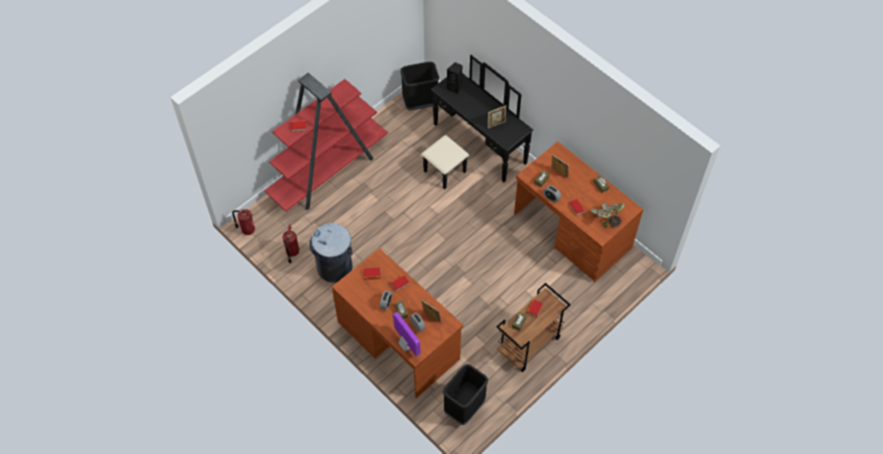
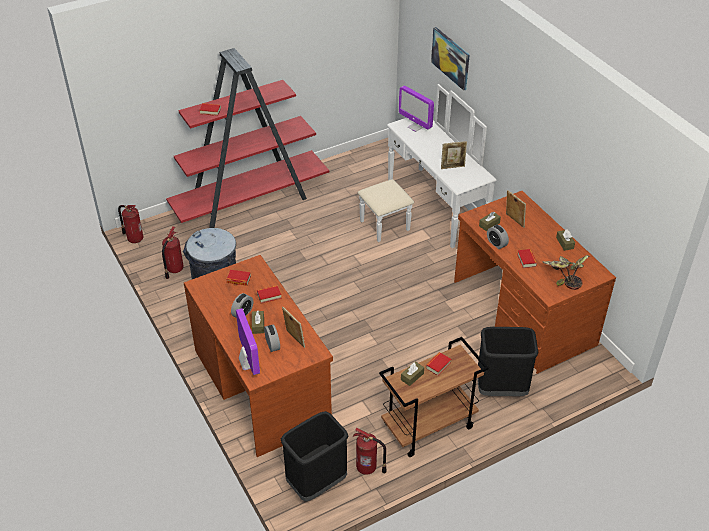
camera: 15 degrees right, 15 degrees down
(420, 103) = (380, 159): black trash can -> black trash can (501, 388)
(455, 87) = (415, 127): black speaker -> monitor
(472, 150) = (424, 211): black dresser -> white dresser
(481, 38) = (451, 58): none -> picture
(496, 387) = (367, 468): none -> fire extinguisher

